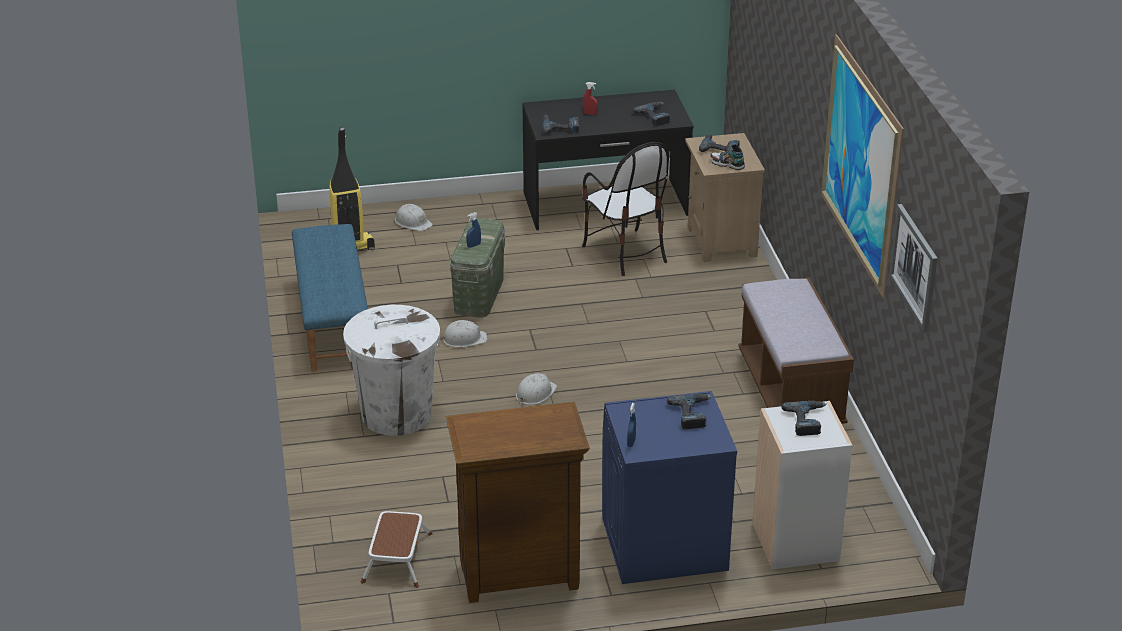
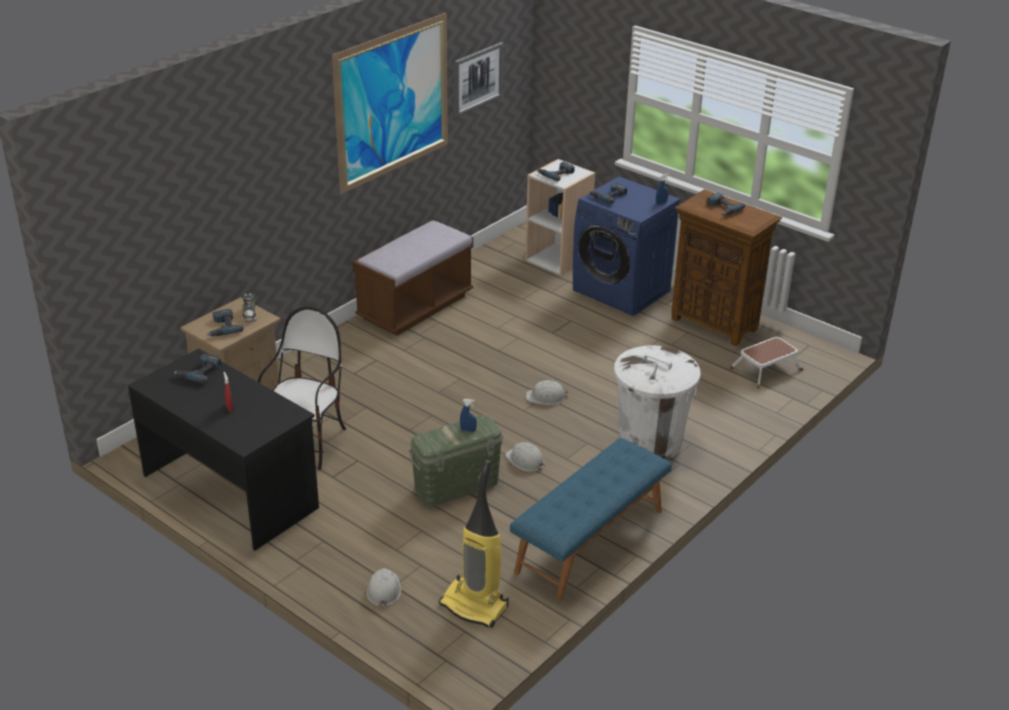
camera: 130 degrees left, 0 degrees up
(560, 127) = (275, 411): power drill -> power drill (722, 208)

